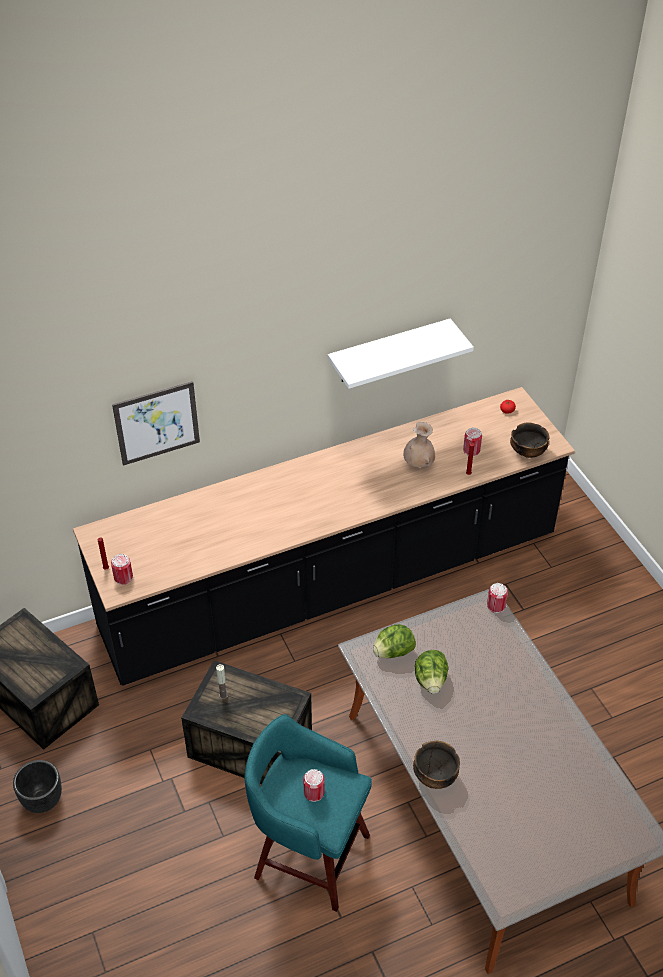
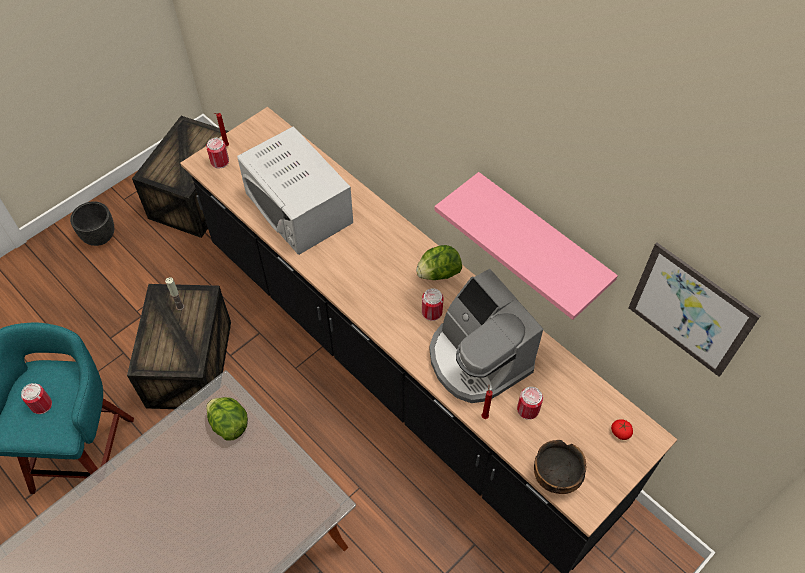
camera: 70 degrees right, 10 degrees up
(157, 423) = (329, 80): picture -> picture (689, 310)
(213, 533) = (299, 208): none -> white microwave
(389, 351) = (541, 237): white shelf -> pink shelf
(418, 464) = (477, 359): beige vase -> coffee machine
(430, 680) = (200, 472): lettuce -> lettuce (438, 273)
(434, 776) = (76, 510): bowl -> none
(496, 605) = (326, 513): can -> can (432, 312)

